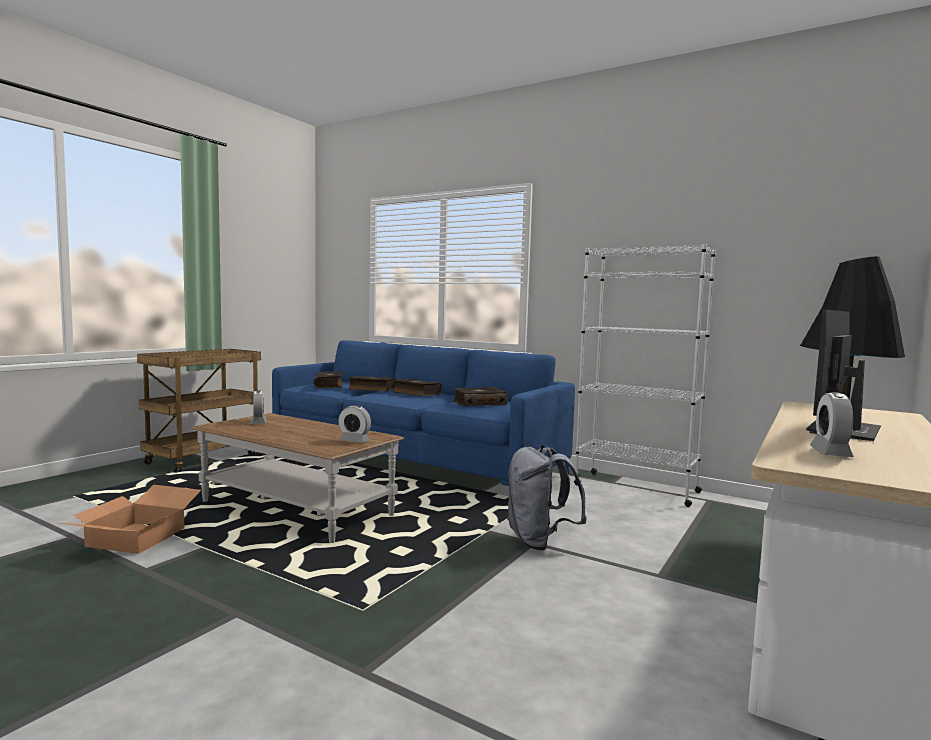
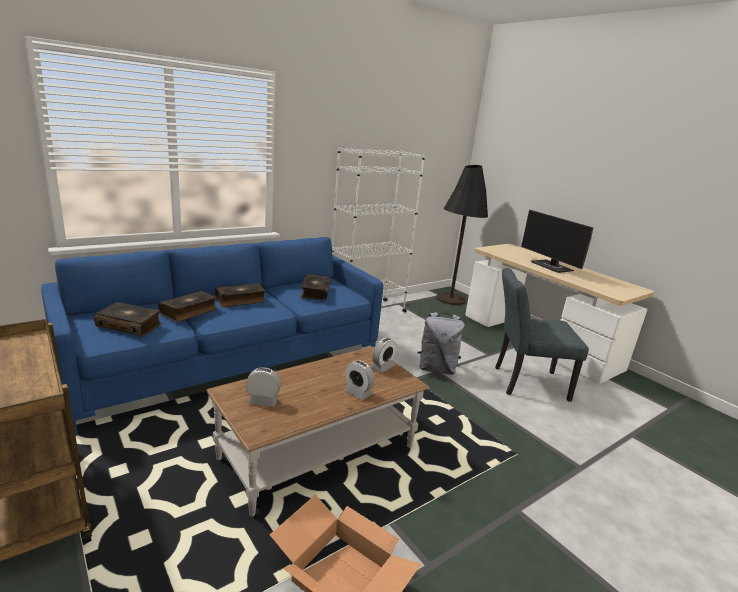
camera: 70 degrees left, 15 degrees up
(604, 612) = (524, 382): none -> grey chair
(830, 452) = (596, 283): alarm clock -> alarm clock (358, 393)

